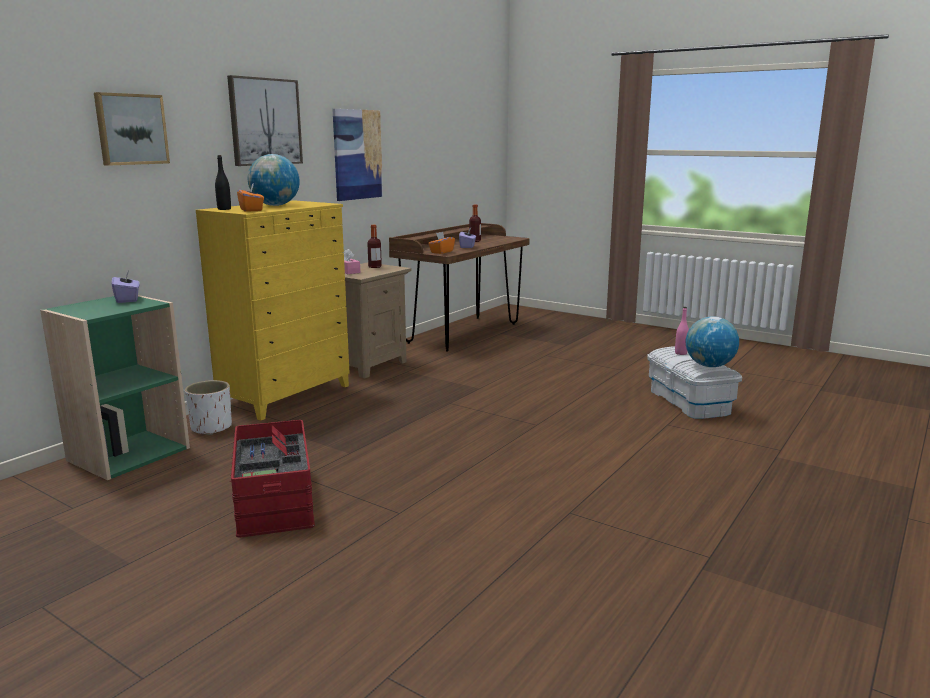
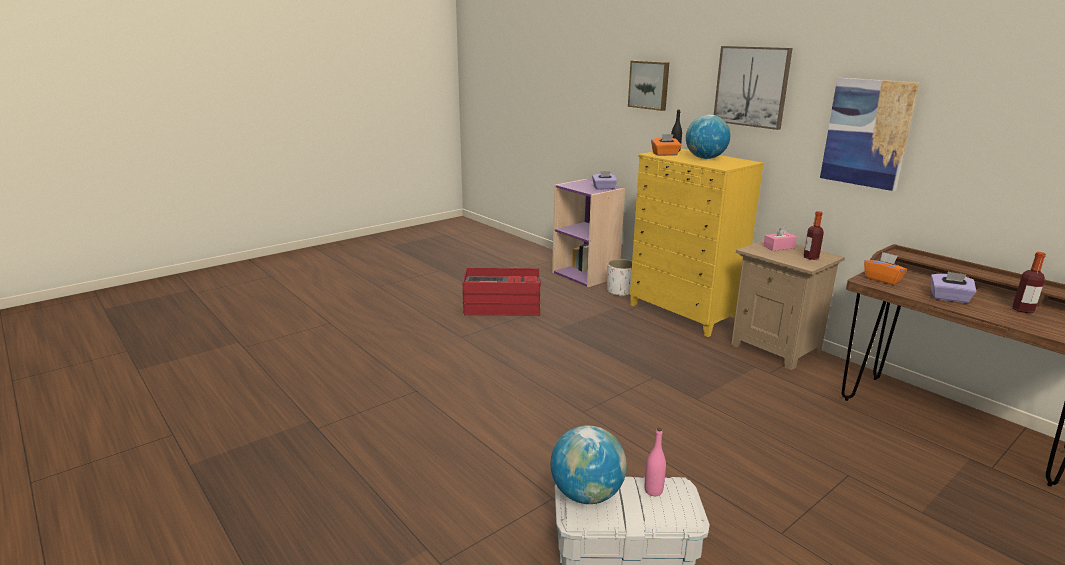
camera: 105 degrees right, 5 degrees up
(129, 453) = (586, 274): green bookcase -> purple bookcase

